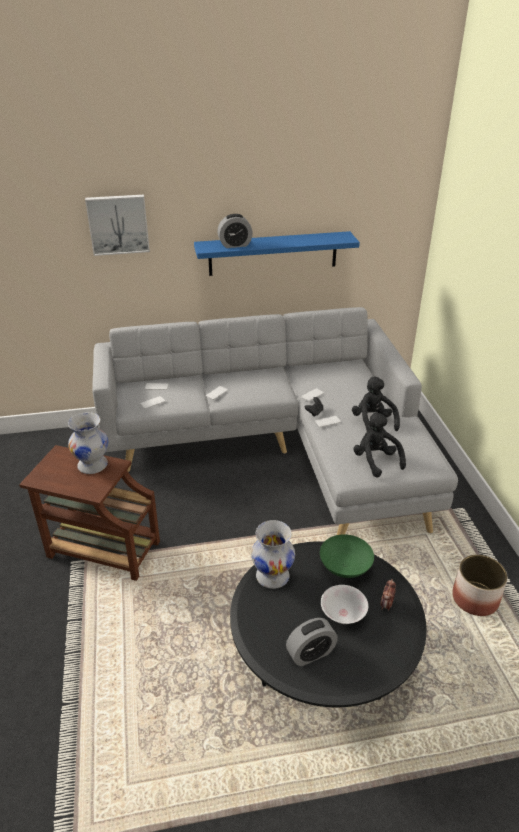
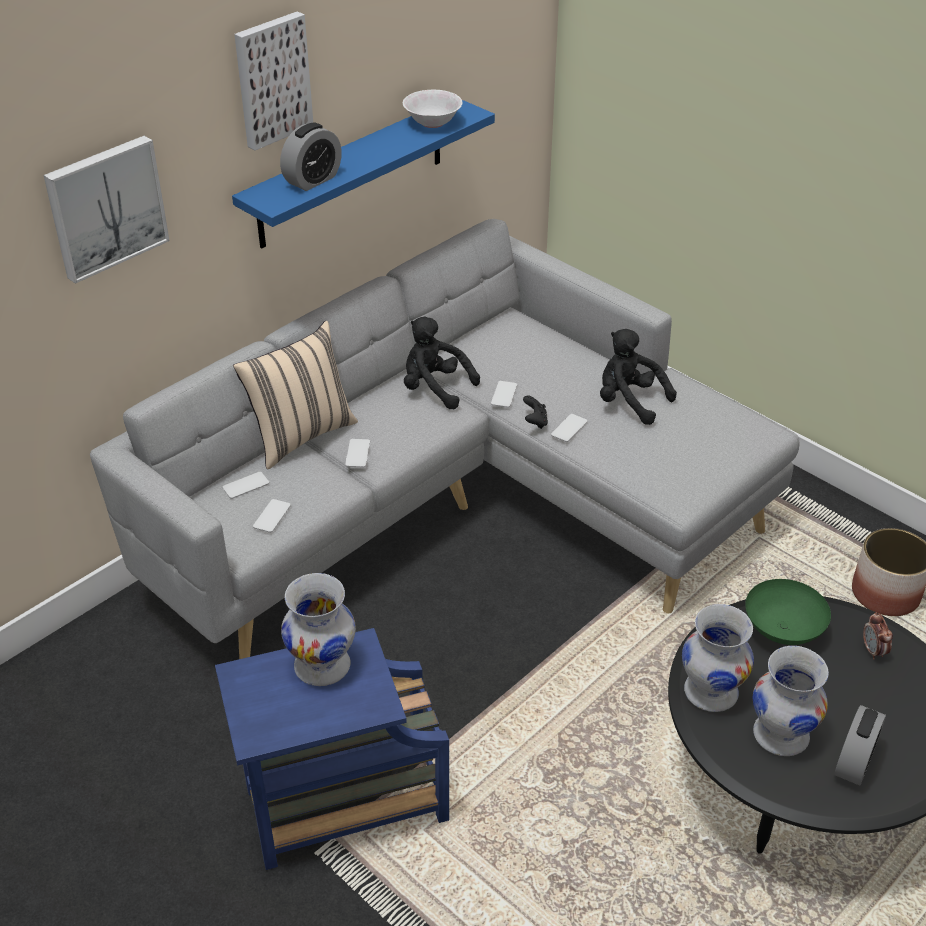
camera: 35 degrees left, 5 degrees up
(101, 549) = (340, 805): brown side table -> blue side table
(201, 376) = (300, 435): none -> beige pillow
(224, 187) = (271, 79): none -> picture
(285, 617) = (781, 736): none -> white vase
(342, 614) = (839, 692): white bowl -> white bowl (432, 123)
(376, 460) = (689, 459): black plush toy -> black plush toy (435, 388)

